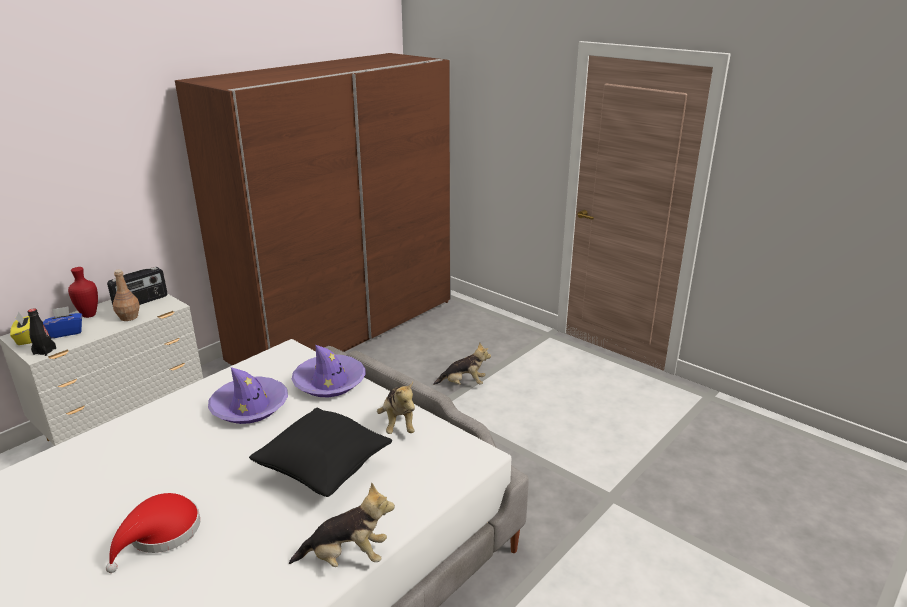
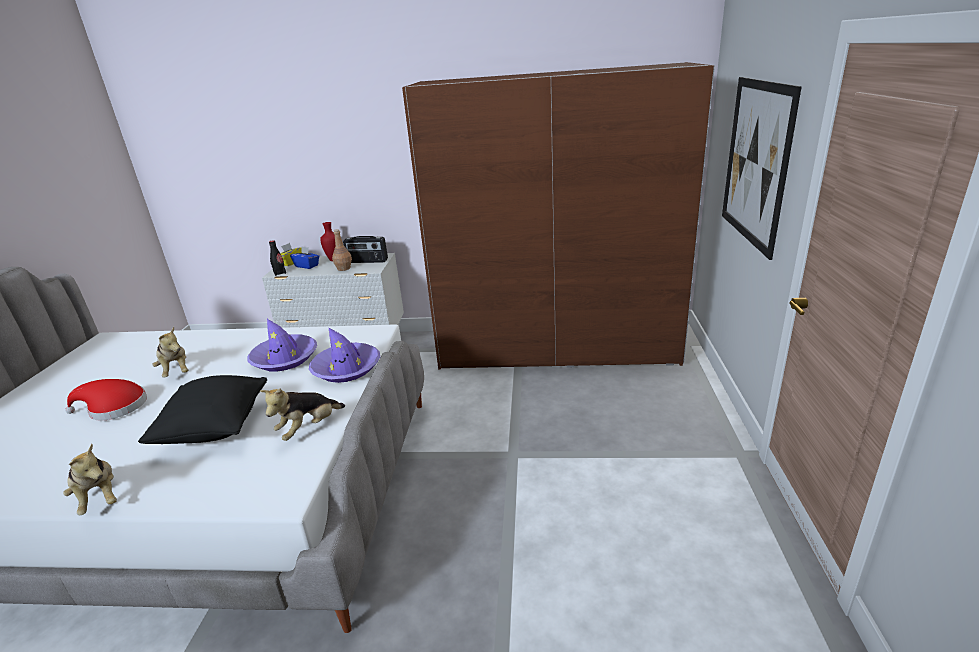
camera: 55 degrees right, 0 degrees up
(463, 384) = (567, 449): plush toy -> plush toy (176, 371)
(494, 129) = (755, 162): none -> picture

